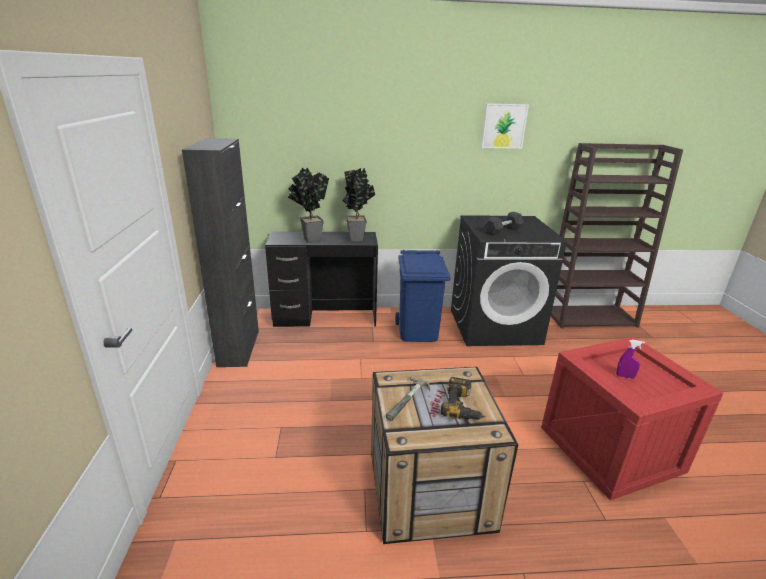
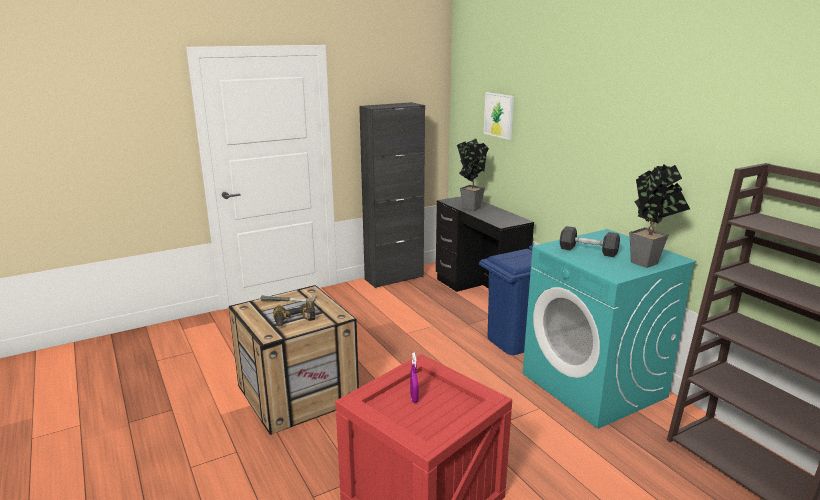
camera: 65 degrees right, 5 degrees down
(357, 238) = (504, 219): potted plant -> potted plant (648, 262)
(495, 326) = (594, 385): black washing machine -> turquoise washing machine
(504, 126) = (666, 123): picture -> picture (499, 115)

